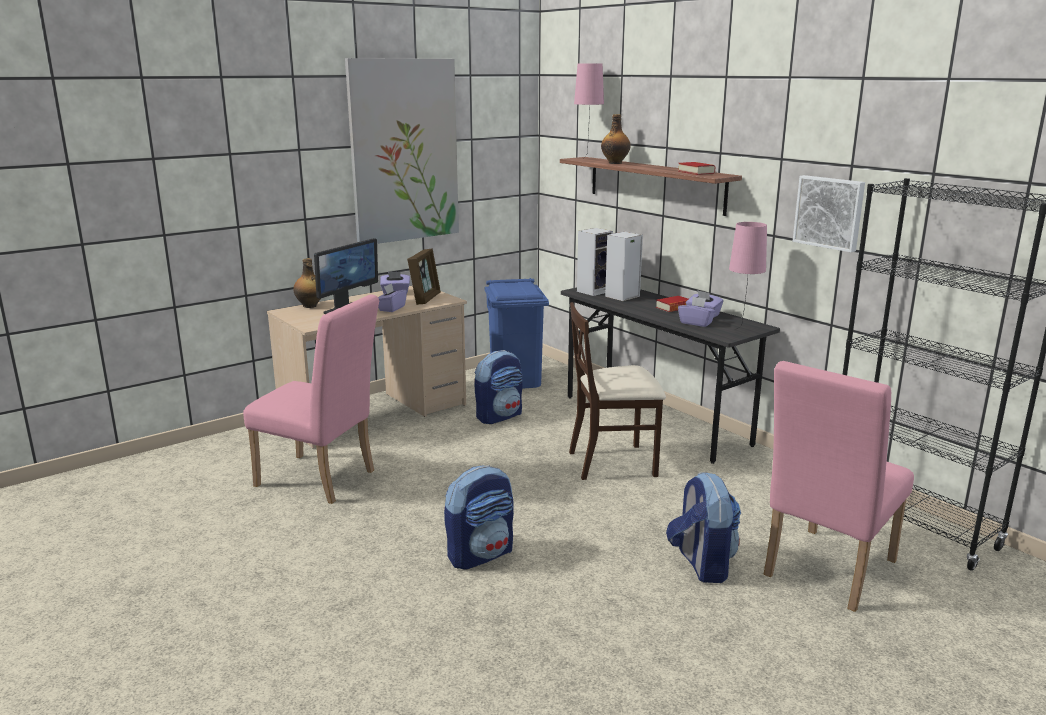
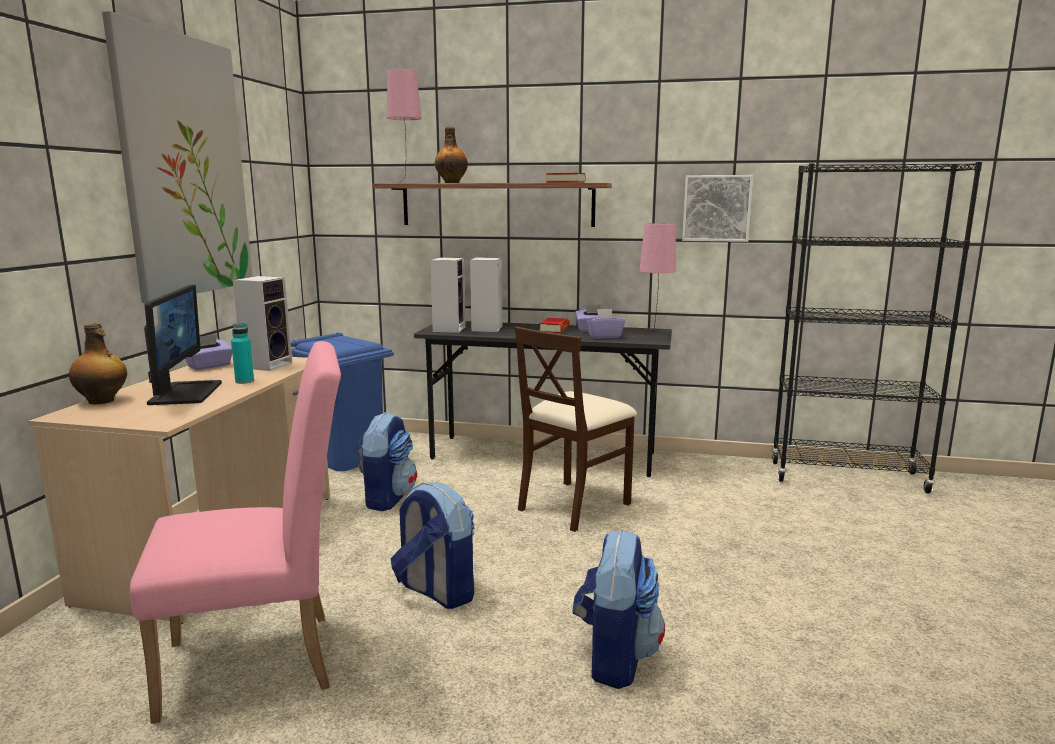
camera: 40 degrees left, 5 degrees down
(391, 308) = (244, 381): purple tissue box -> turquoise bottle
(425, 298) = (267, 365): picture frame -> speaker
(701, 564) = (796, 567): backpack -> backpack (436, 591)
(824, 572) = (871, 533): pink chair -> none

